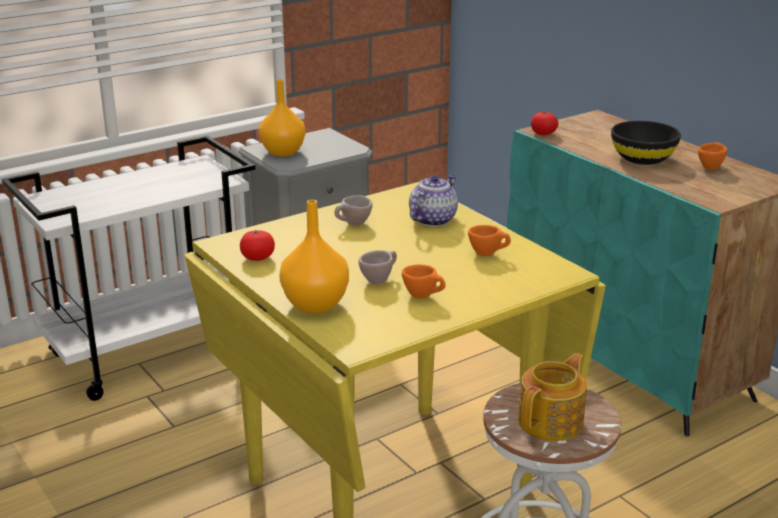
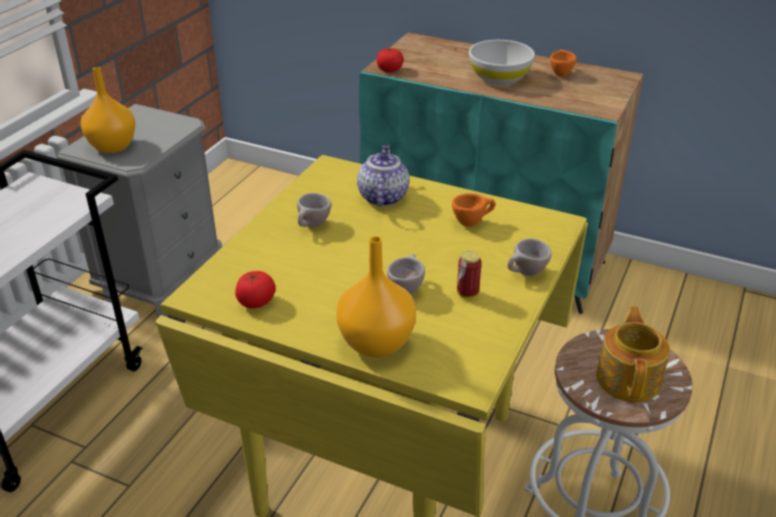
camera: 30 degrees left, 10 degrees up
(424, 296) = (467, 294): orange cup -> can
(490, 297) = (526, 274): none -> beige cup
(643, 158) = (499, 77): black bowl -> white bowl

